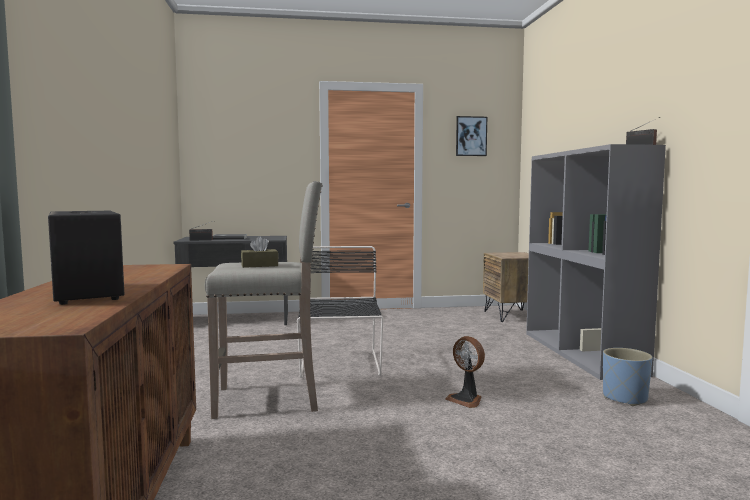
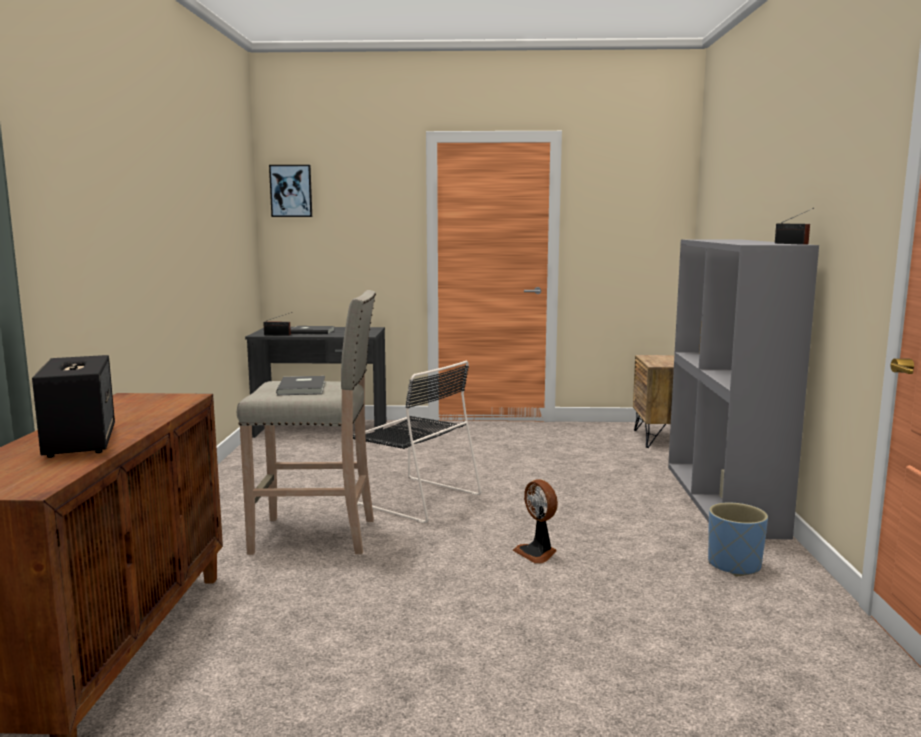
camera: 10 degrees right, 5 degrees up
(259, 265) = (303, 388): brown tissue box -> grey book
(339, 365) = (414, 498): black chair -> black chair turned 120 degrees clockwise
(471, 136) = (626, 199): picture -> picture (291, 191)

